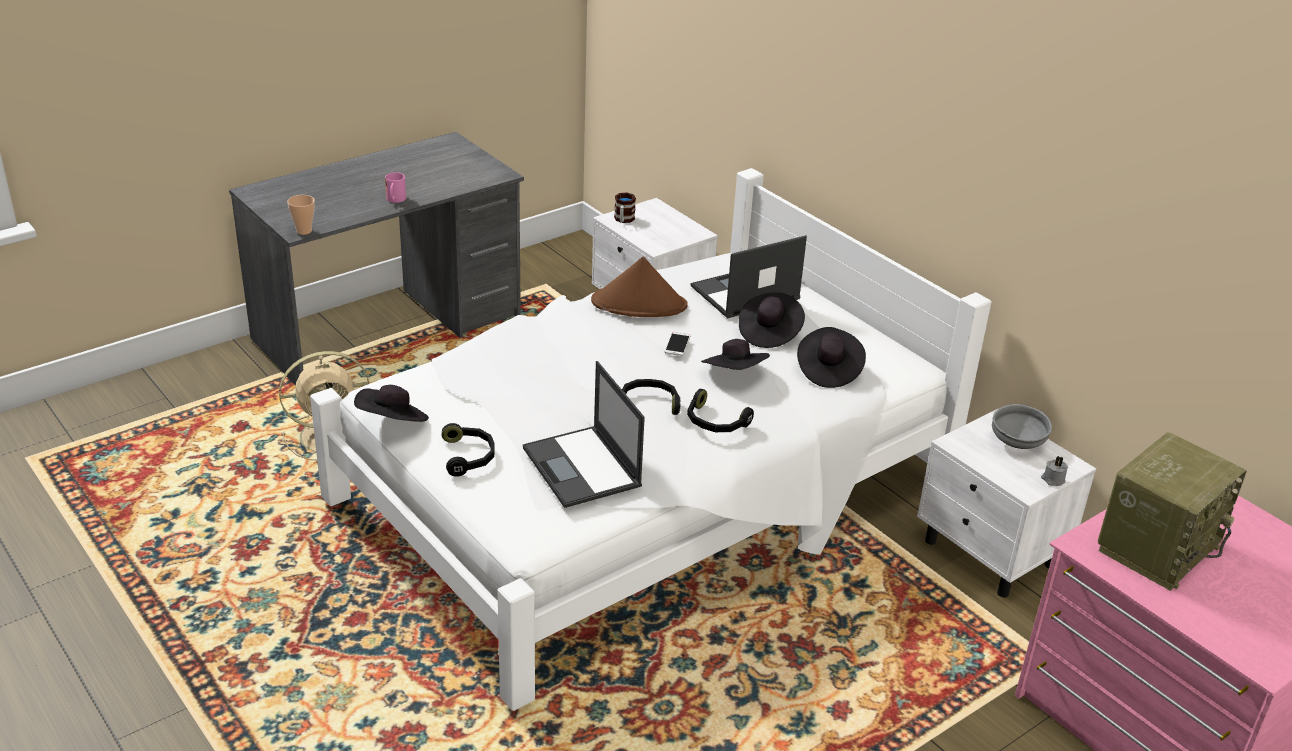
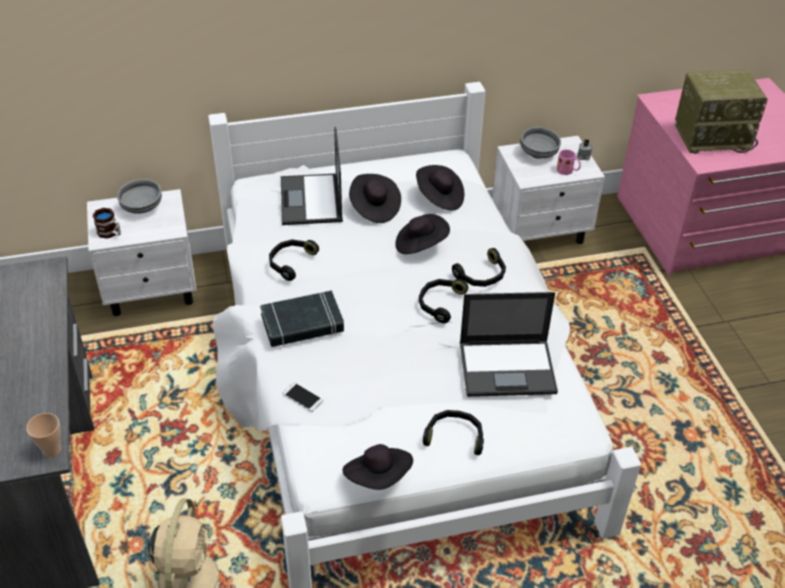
camera: 65 degrees left, 10 degrees up
(395, 200) = (40, 360): pink mug -> pink mug (568, 171)
(557, 330) = (302, 324): none -> black book
(639, 304) = (290, 262): brown hat -> black headphones
(671, 224) = (141, 208): none -> grey bowl
(677, 344) = (366, 260): phone -> phone (302, 397)
(1157, 546) = (713, 136): radio -> radio turned 105 degrees clockwise

